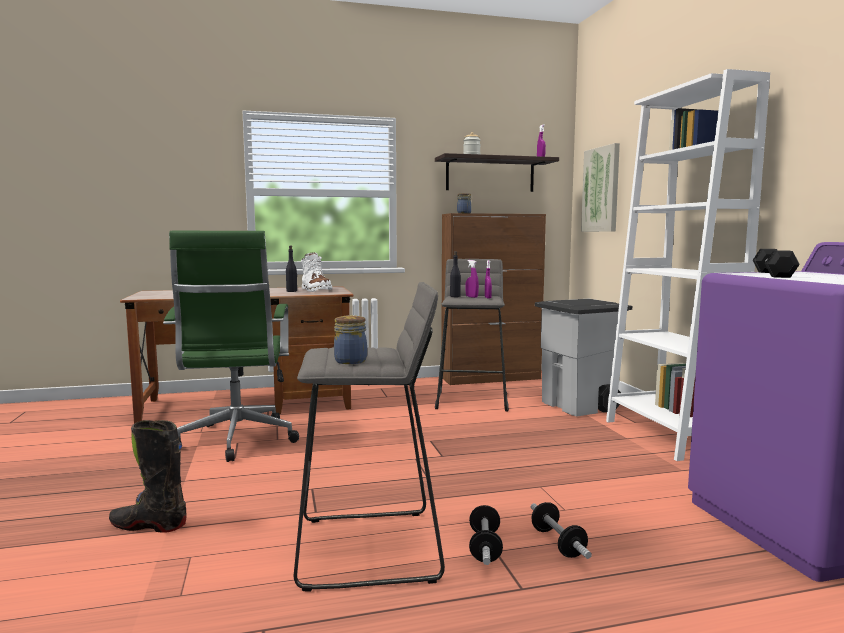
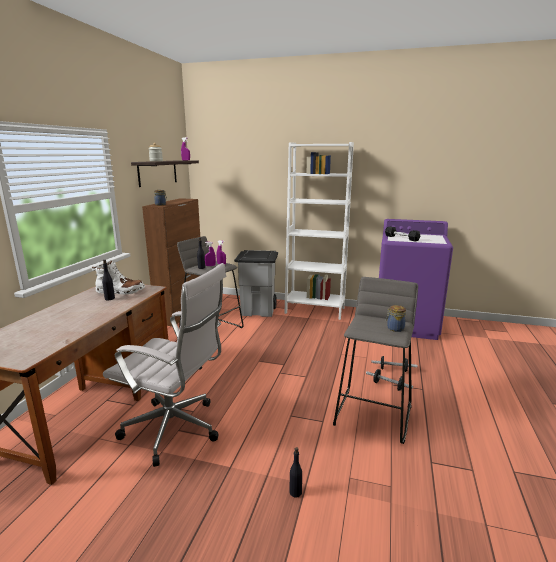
camera: 60 degrees left, 10 degrees up
(149, 525) = (295, 492): black boot -> black bottle
(236, 441) = (176, 430): green office chair -> white office chair
(601, 189) = (223, 181): picture -> none

